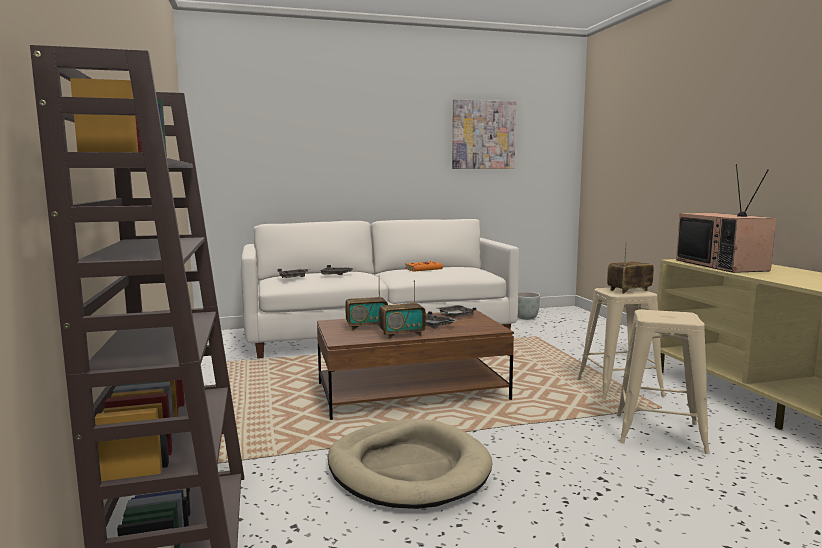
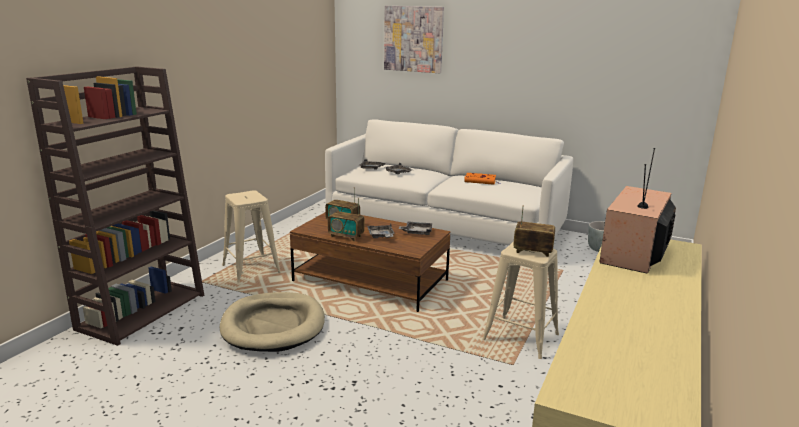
camera: 40 degrees right, 10 degrees up
(483, 135) = (593, 50): picture -> picture (413, 39)
(659, 433) = (462, 378): beige stool -> beige stool (251, 269)

